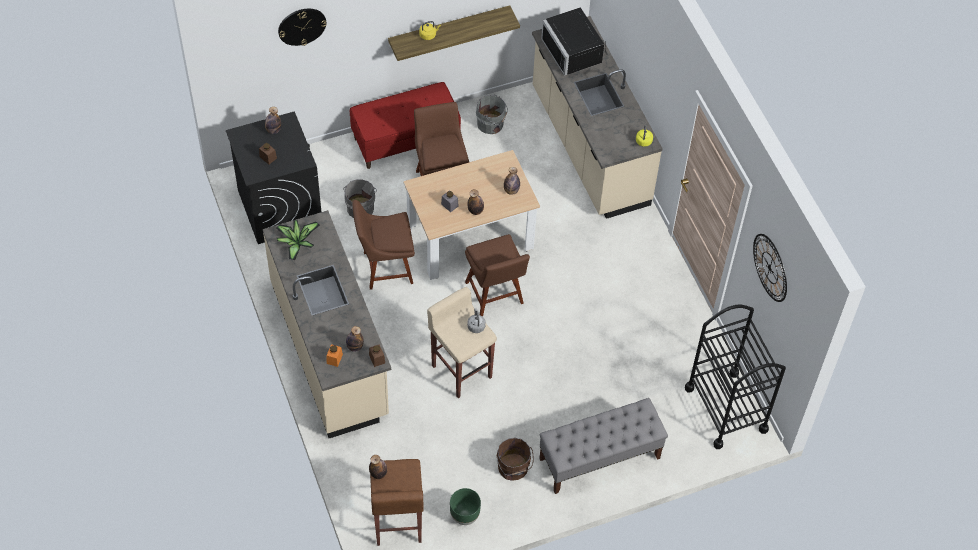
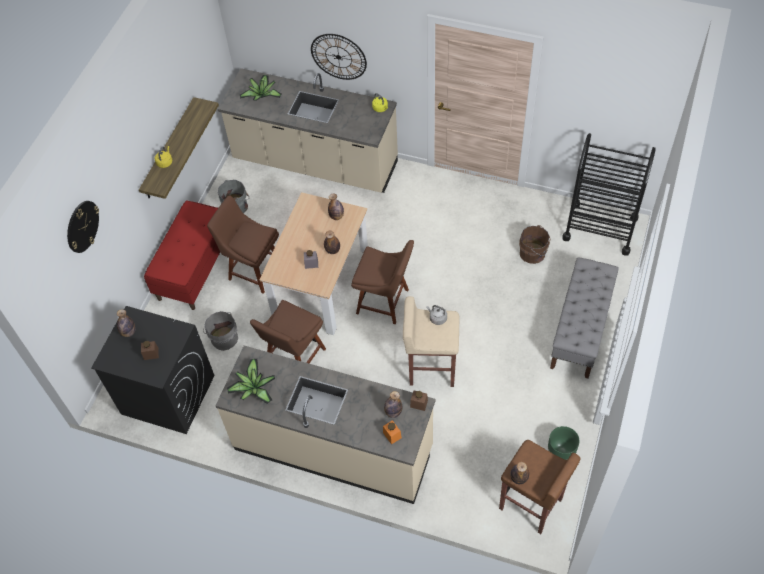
camera: 45 degrees left, 0 degrees up
(513, 468) = (545, 391): brown bucket -> brown bucket (533, 253)
(575, 51) = (262, 95): black microwave -> potted plant
(770, 267) = (595, 86): wall clock -> wall clock (338, 56)

